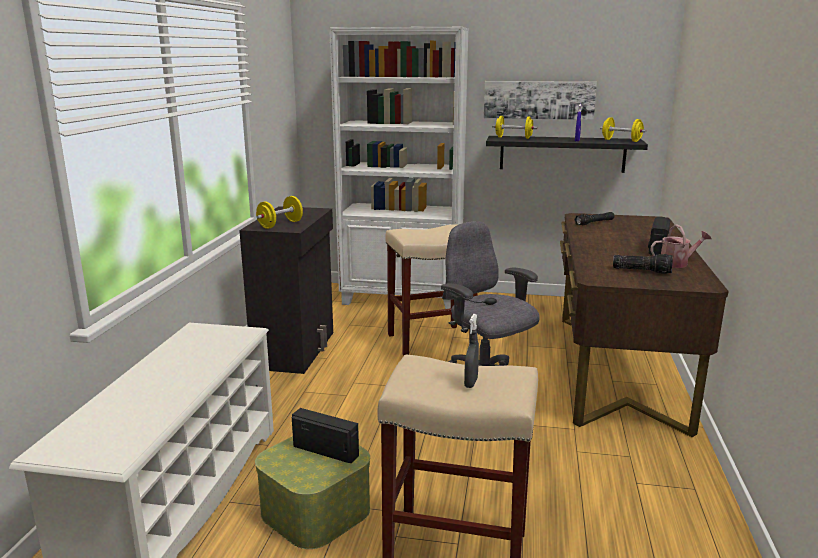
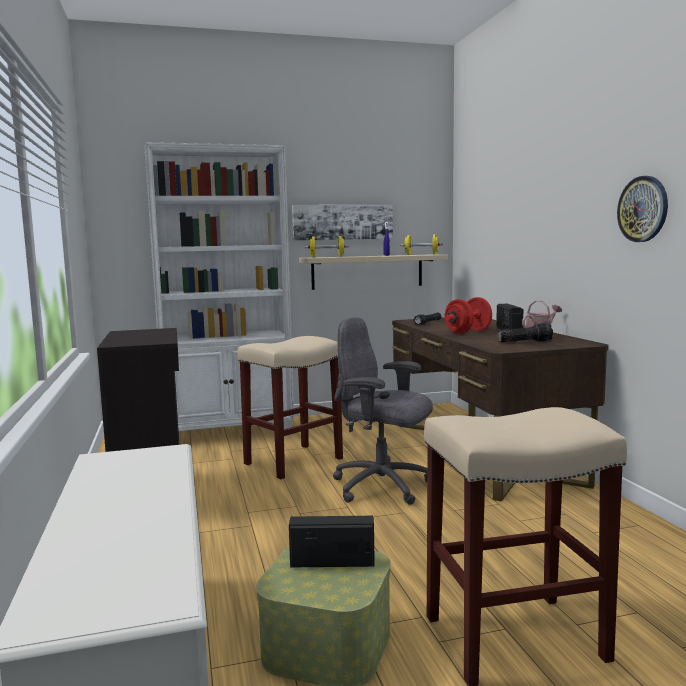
camera: 25 degrees left, 10 degrees down
(280, 224) = (141, 340): yellow dumbbell -> none
(471, 383) = (533, 424): grey spray bottle -> none
(562, 154) = (367, 271): black shelf -> beige shelf
(611, 244) = (468, 331): none -> red dumbbell
(770, 148) = (643, 209): none -> wall clock

